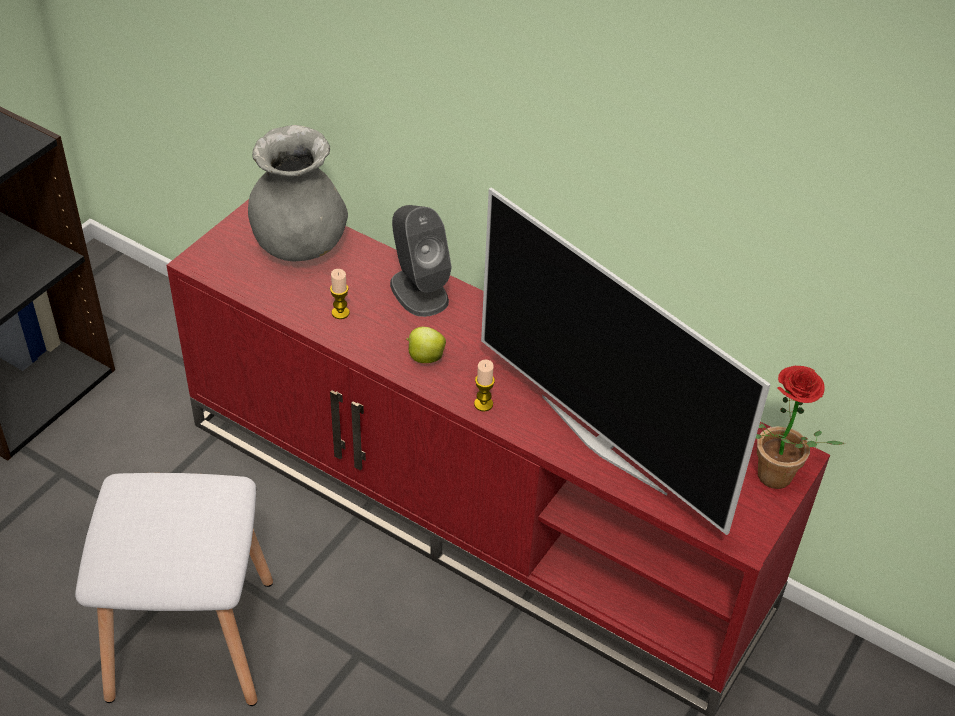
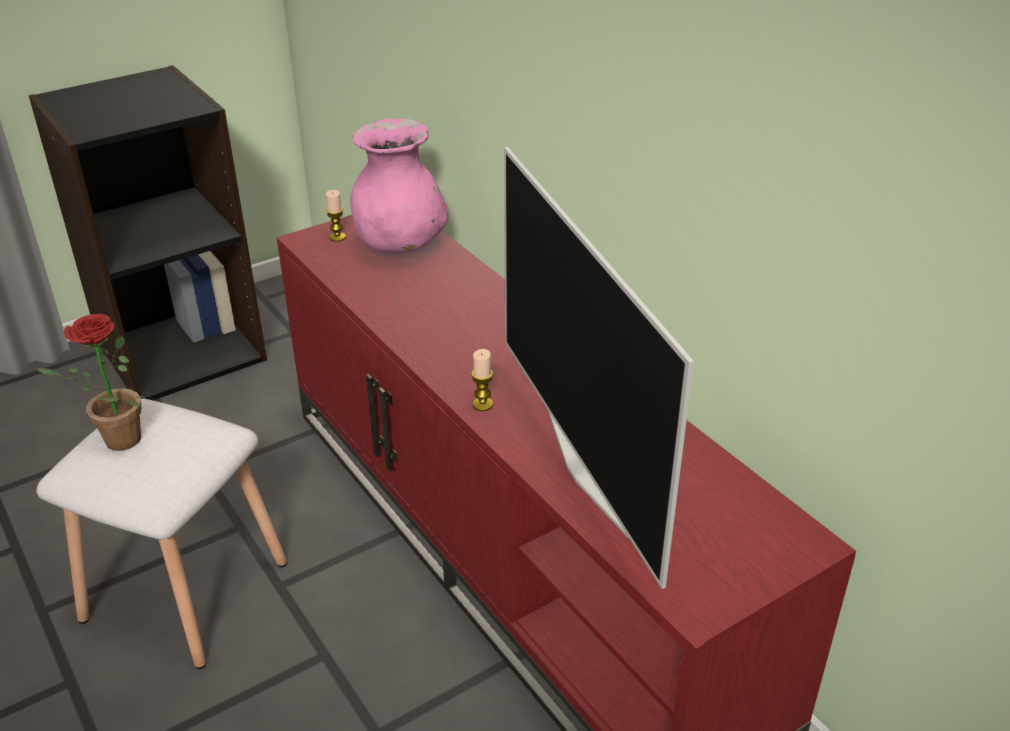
camera: 25 degrees right, 10 degrees down
(299, 246) = (400, 245): grey vase -> pink vase
(340, 313) = (398, 301): candle -> candle (337, 237)
(418, 291) = (484, 300): grey speaker -> none
(425, 357) = (452, 353): apple -> none
(770, 480) = (764, 557): potted plant -> potted plant (115, 442)

